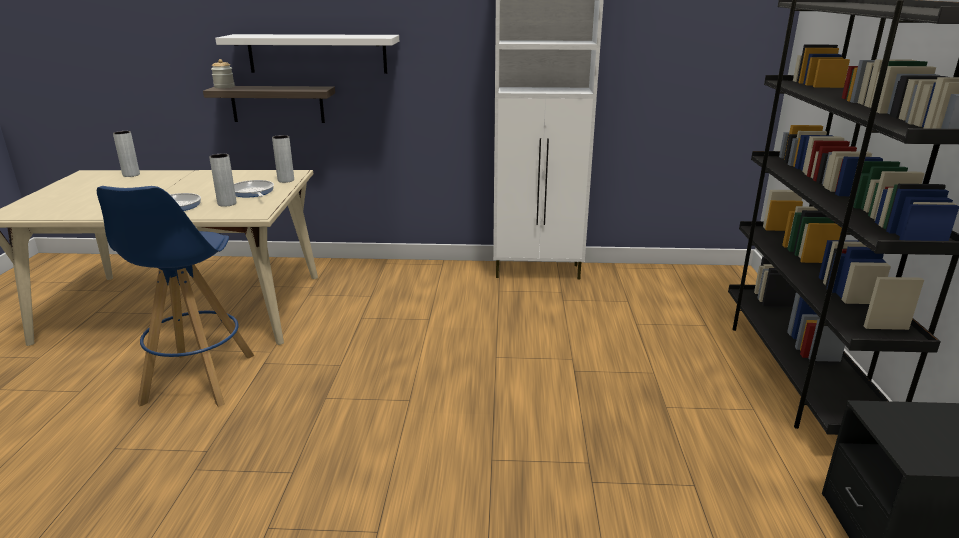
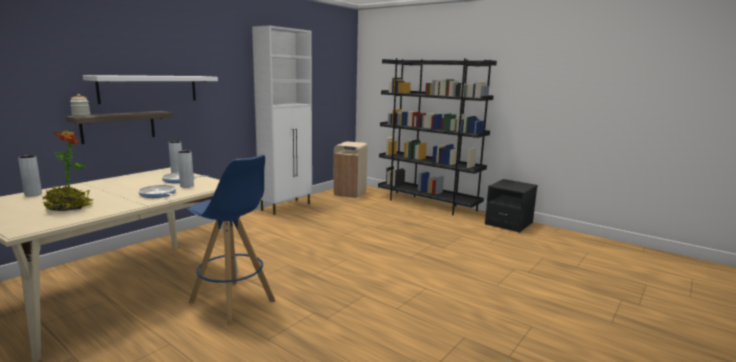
camera: 55 degrees left, 10 degrees down
(89, 200) = (69, 208): none -> potted plant
(688, 285) = (350, 193): none -> beige trash can

